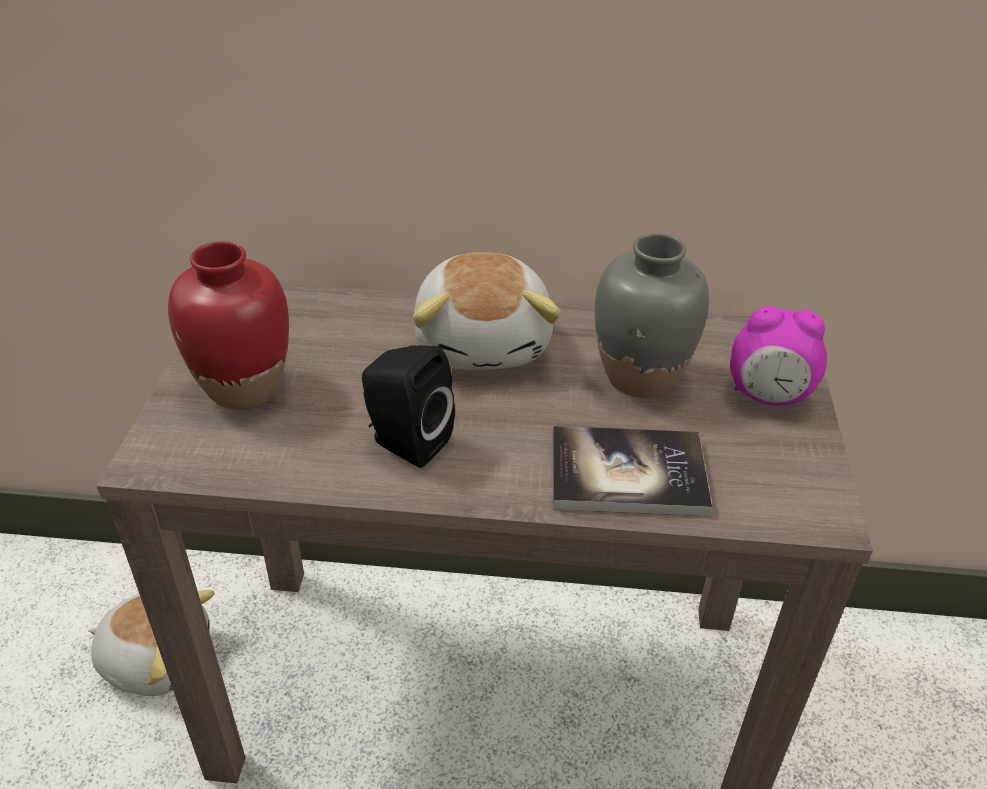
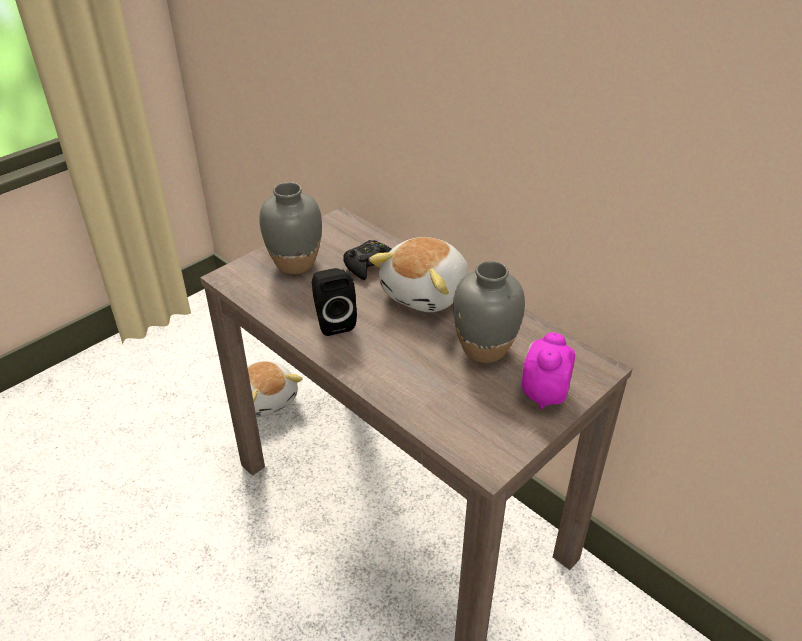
camera: 40 degrees right, 0 degrees up
(243, 389) = (295, 263): red vase -> grey vase
(361, 340) = (370, 265): none -> black game controller
(627, 474) = (416, 389): book -> none
(768, 396) = (543, 394): alarm clock -> alarm clock turned 60 degrees clockwise

